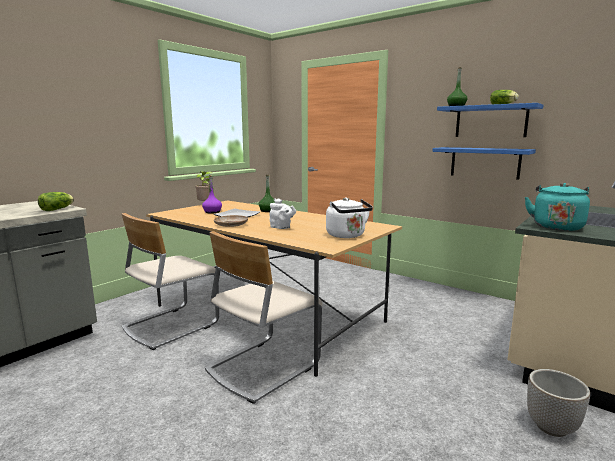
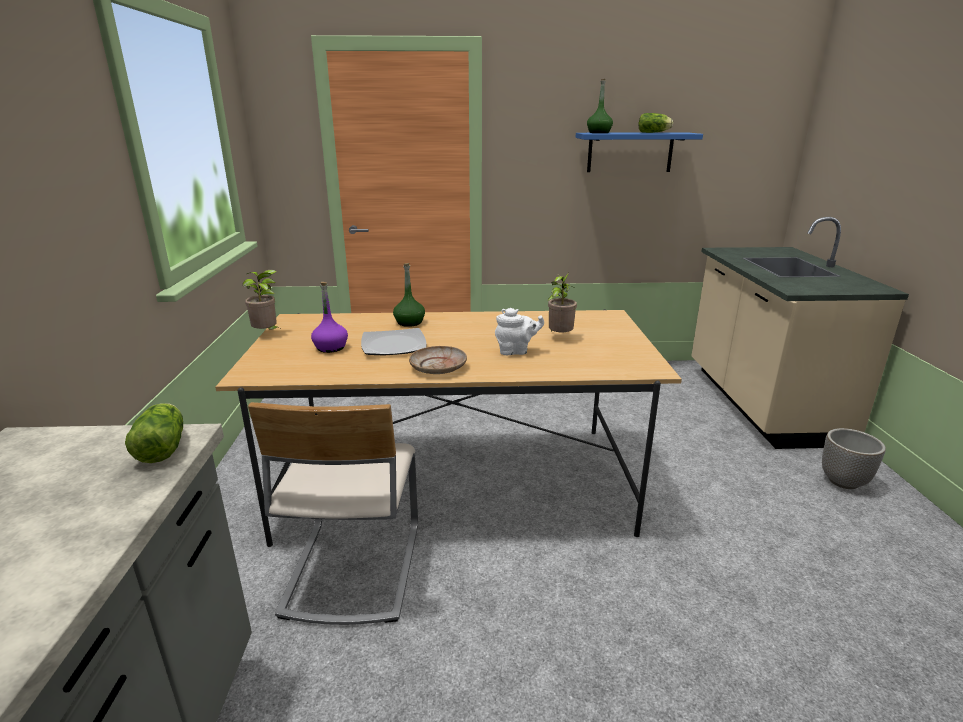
camera: 40 degrees left, 10 degrees up
(262, 367) = (572, 557): beige chair -> none
(322, 228) = (559, 337): none -> potted plant
(347, 236) = (618, 342): white kettle -> none
(485, 162) = (623, 205): blue shelf -> none
(556, 226) = (804, 285): turquoise kettle -> none

